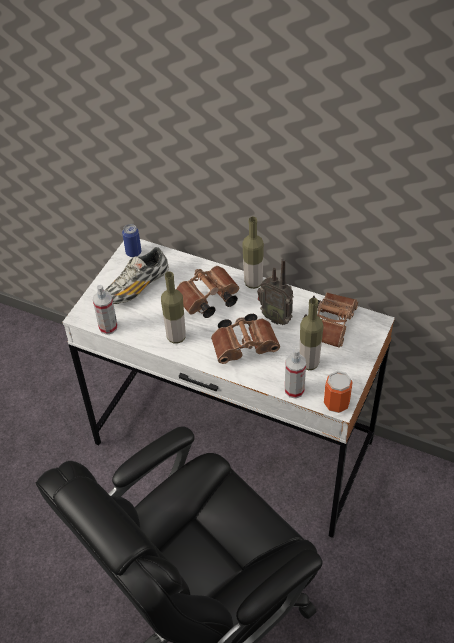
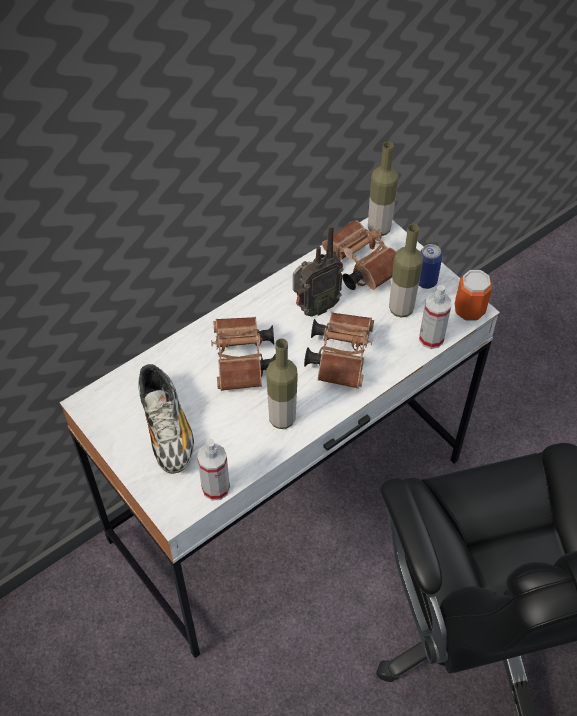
camera: 65 degrees left, 5 degrees up
(133, 252) = (99, 408): can -> can (426, 281)
(253, 283) = (245, 306): bottle -> bottle (379, 229)

